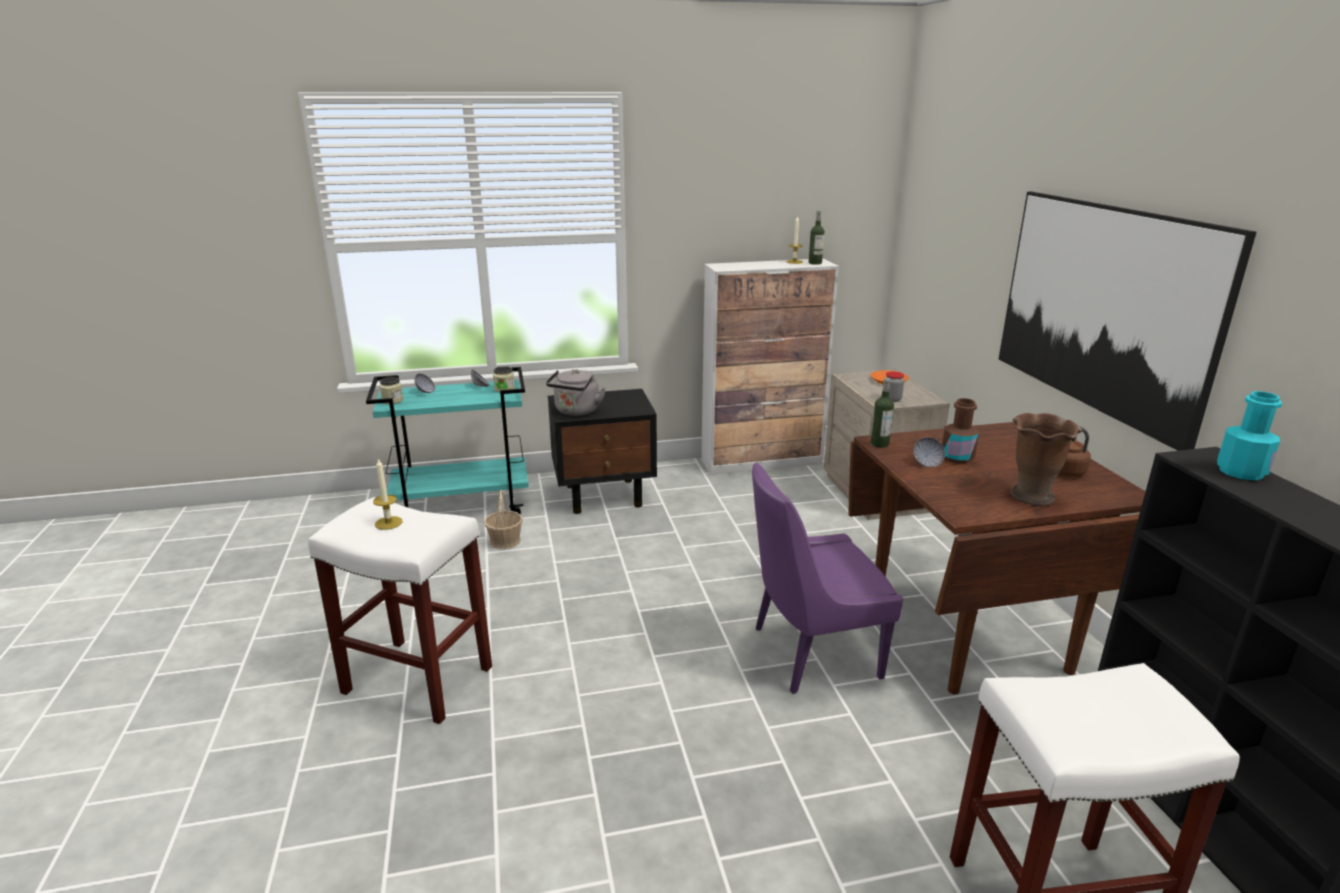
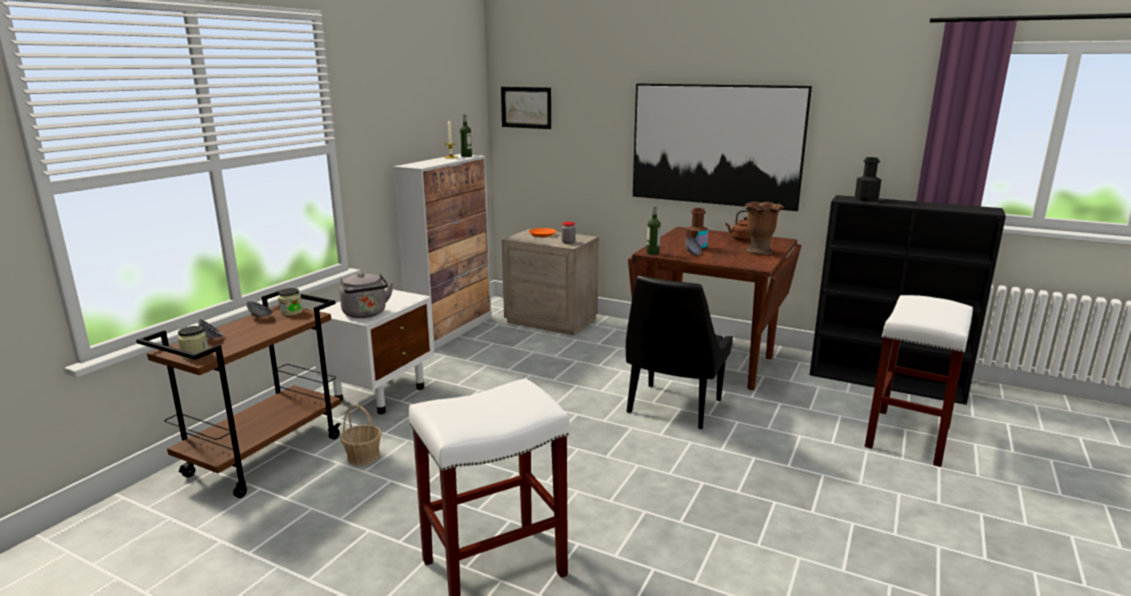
camera: 50 degrees left, 5 degrees down
(388, 523) = (482, 406): candle -> none
(463, 506) = (265, 455): turquoise cart -> brown cart
(605, 495) = (381, 393): black nightstand -> white nightstand
(810, 653) = (672, 407): purple chair -> black chair
(926, 208) = (526, 107): none -> picture
(1241, 472) = (866, 199): turquoise bottle -> black bottle

